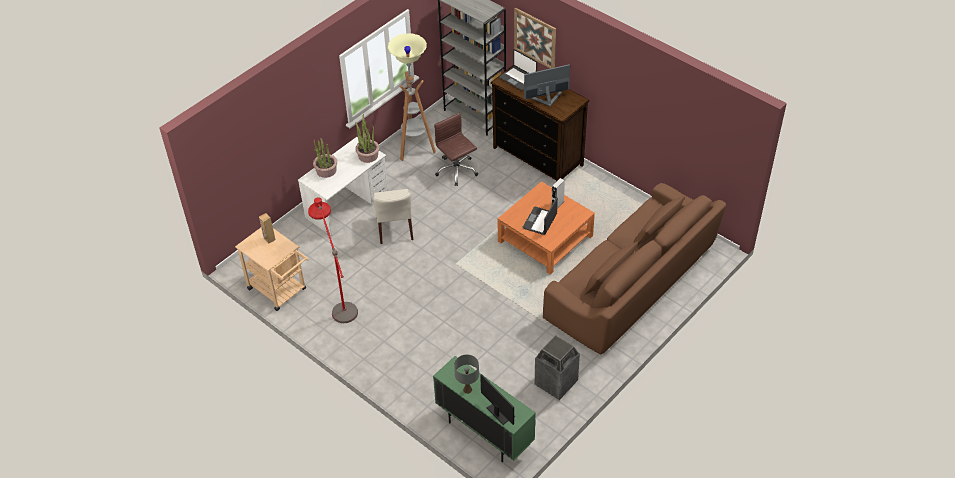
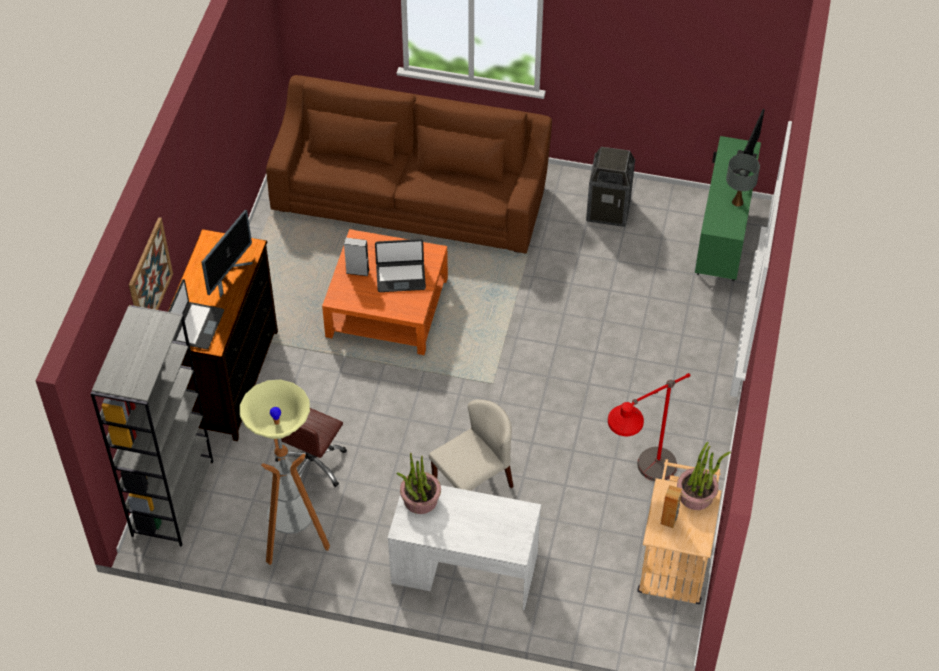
camera: 120 degrees left, 5 degrees up
(326, 170) = (485, 537): potted plant -> potted plant (696, 495)
(547, 99) = (228, 274): monitor -> monitor turned 105 degrees counterclockwise

